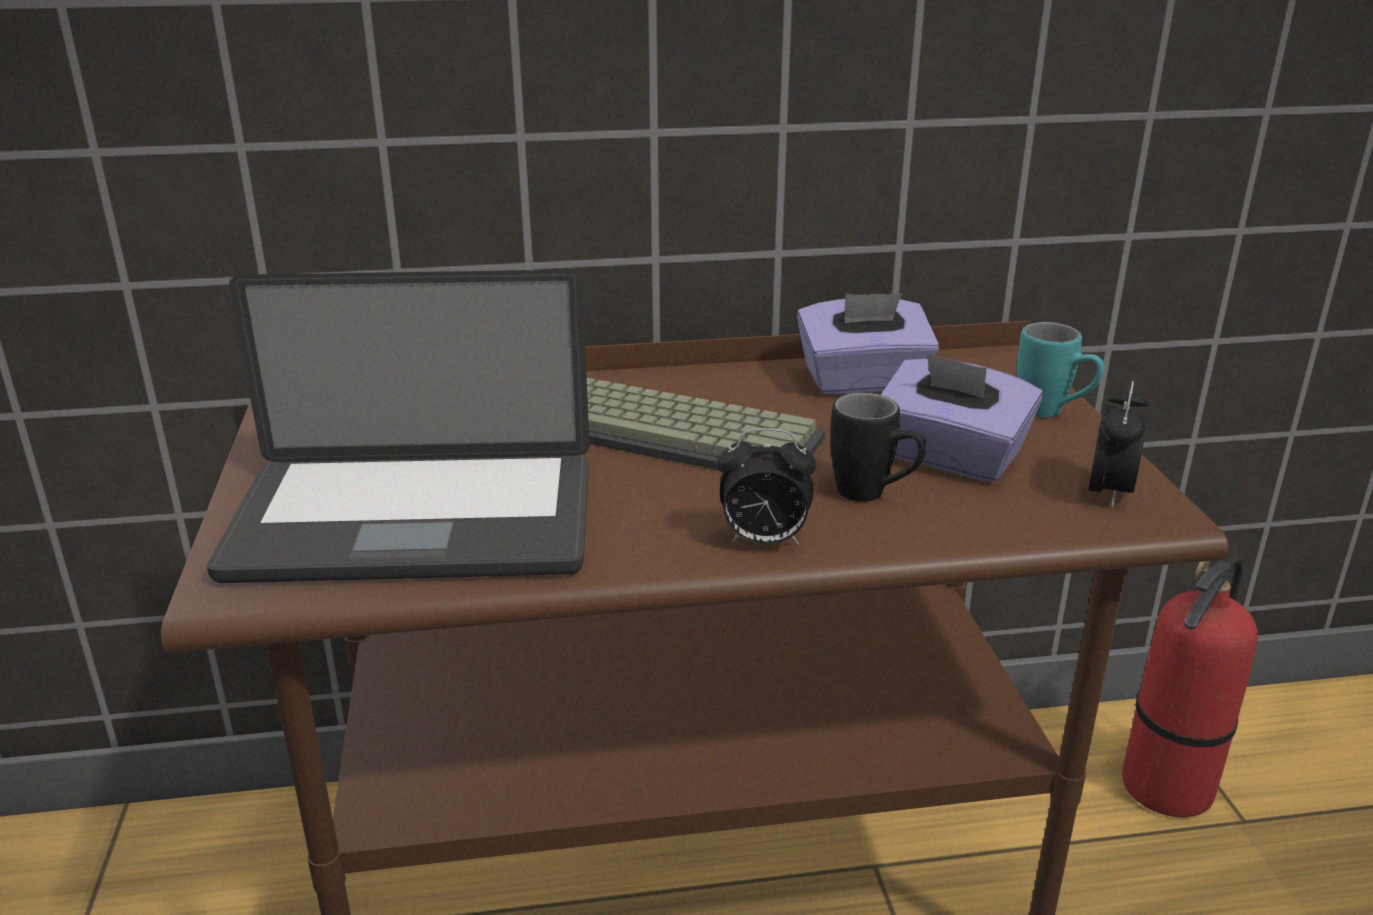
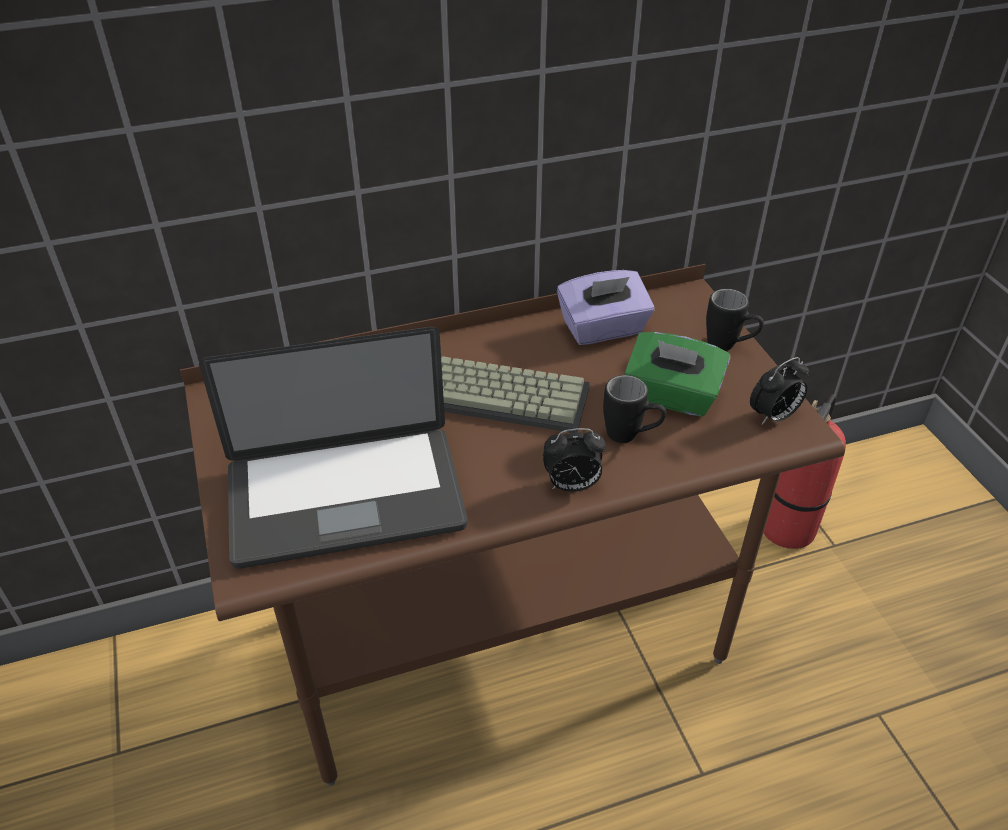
camera: 10 degrees left, 15 degrees up
(950, 458) = (671, 396): purple tissue box -> green tissue box
(1053, 413) = (729, 346): turquoise mug -> black mug
(1110, 493) = (773, 416): alarm clock -> alarm clock turned 45 degrees clockwise

